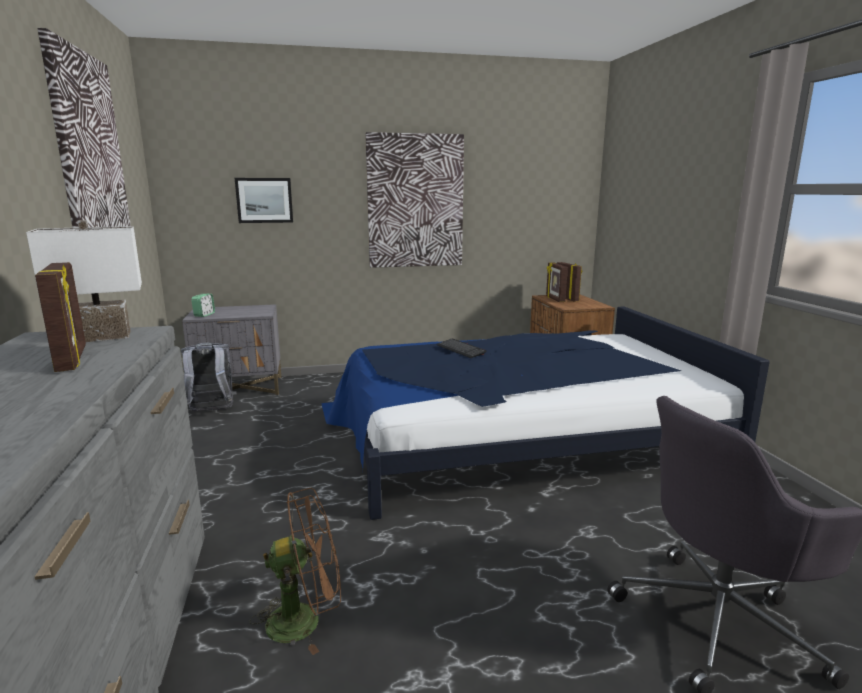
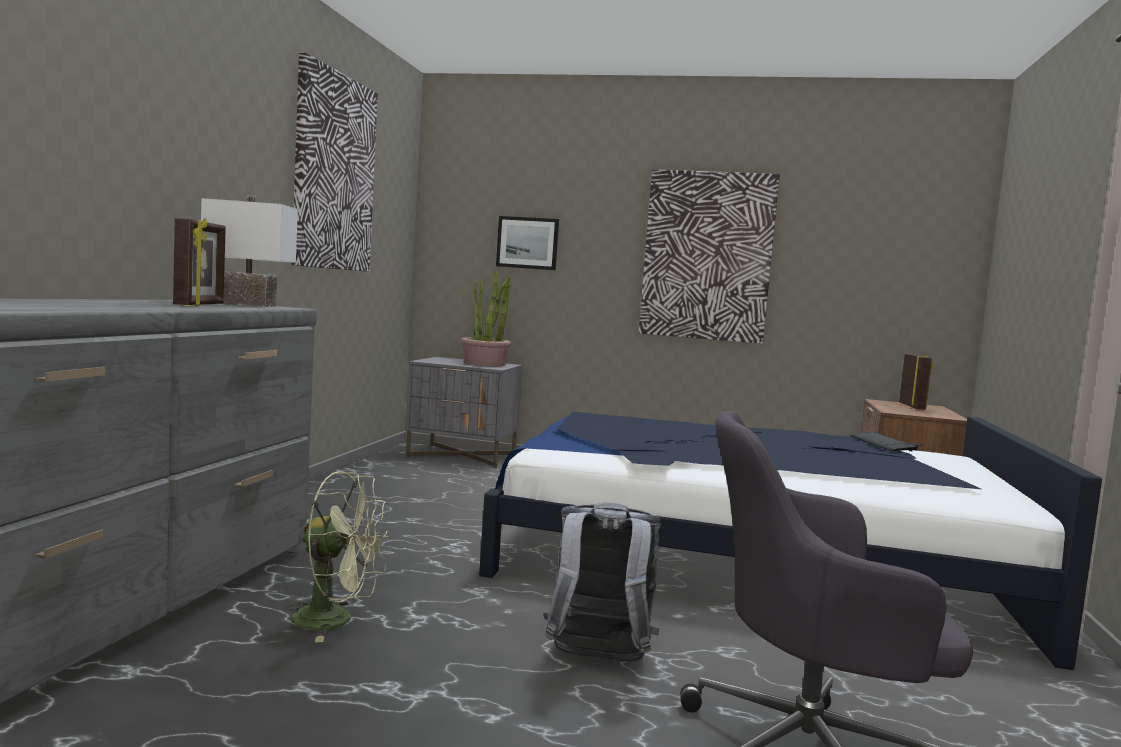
camera: 25 degrees right, 10 degrees down
(204, 315) = (436, 361): alarm clock -> none
(211, 411) = (414, 467): grey backpack -> grey backpack (597, 661)
(247, 310) = (485, 364): none -> potted plant
(305, 619) = (336, 620): brown fan -> green fan
(461, 349) = (686, 425): keyboard -> keyboard (881, 443)
(554, 299) = (891, 404): picture frame -> none

